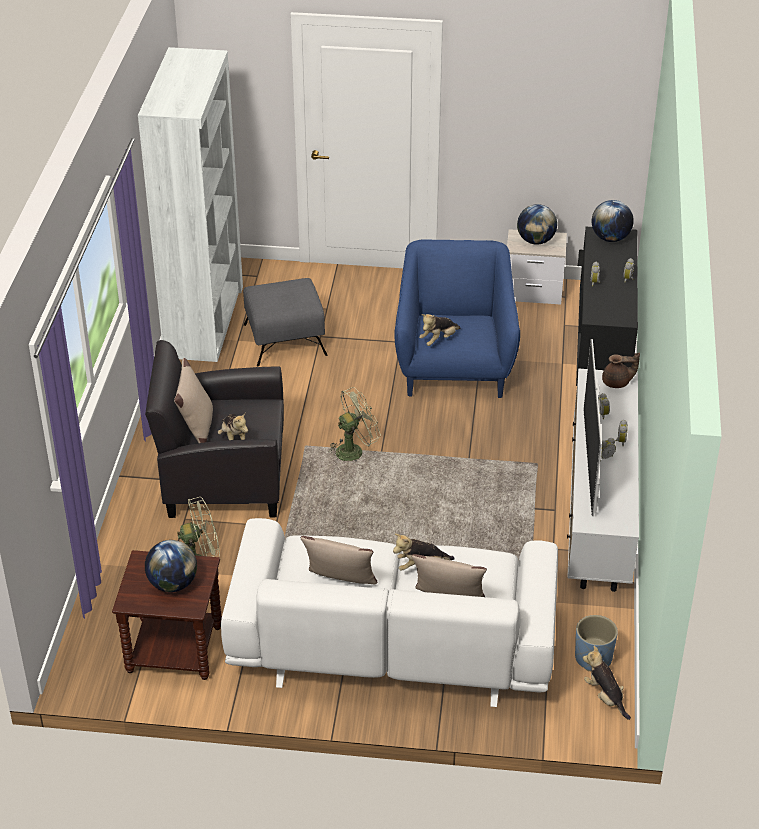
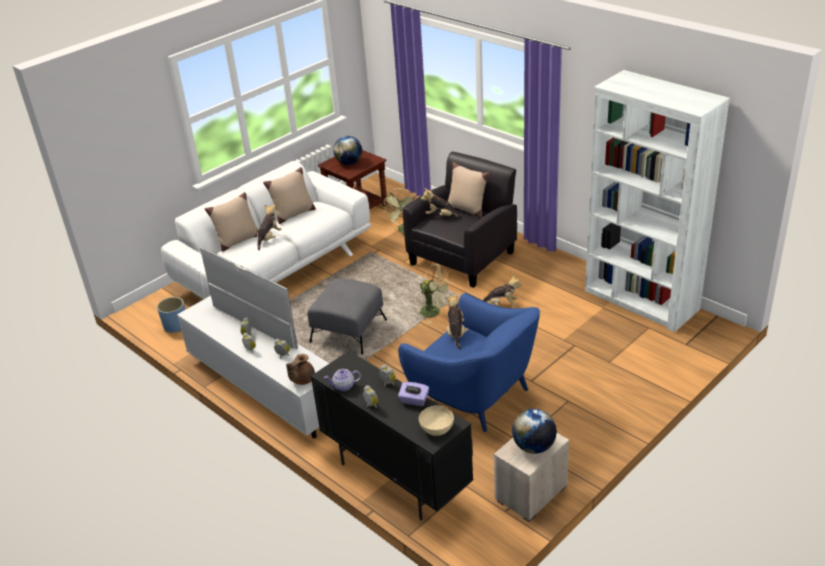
camera: 130 degrees right, 5 degrees down
(284, 339) = (585, 327): grey ottoman -> grey ottoman (349, 331)
(354, 450) = (434, 312): green fan -> green fan turned 75 degrees counterclockwise
(596, 261) = (414, 400): none -> purple tissue box
(605, 697) = (151, 317): plush toy -> plush toy (501, 304)
(610, 238) = (436, 428): globe -> beige bowl
(626, 303) = (343, 386): none -> teapot

